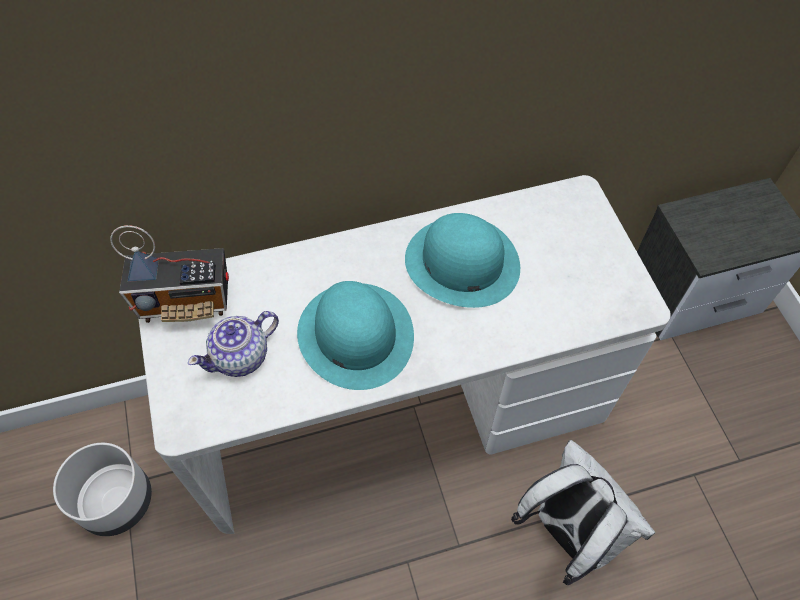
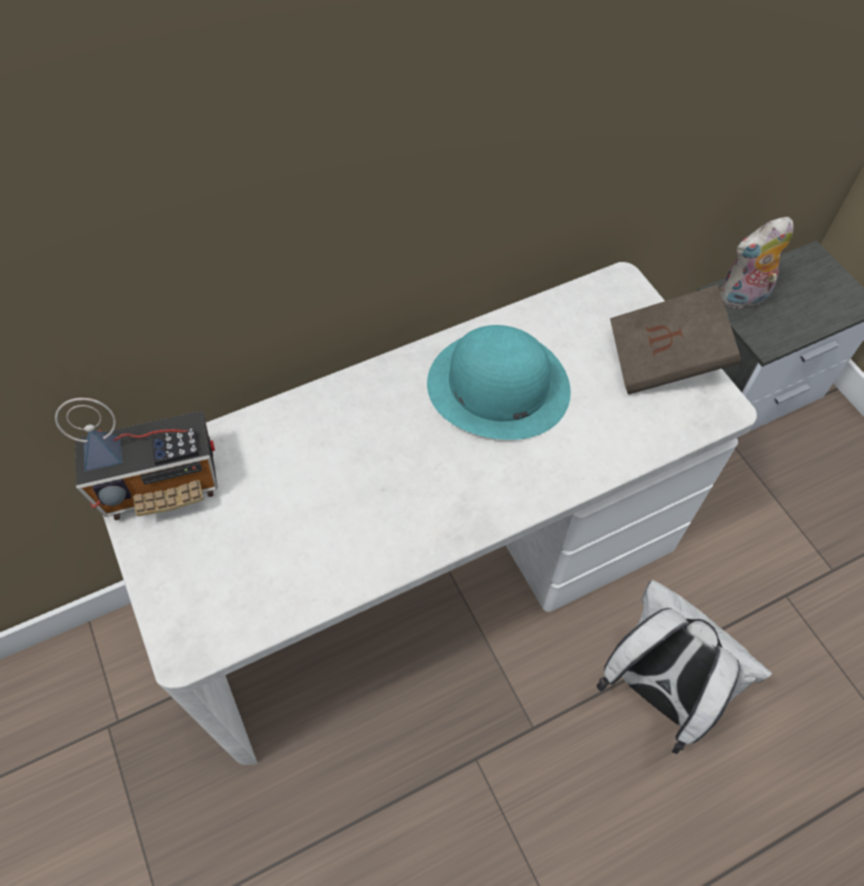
camera: 10 degrees left, 0 degrees up
(117, 501) = (101, 749): grey planter -> none
(242, 356) = (247, 544): teapot -> none
(355, 334) = (385, 494): turquoise hat -> none
(604, 260) = (666, 359): none -> brown book
(694, 218) = (743, 298): none -> plush toy

